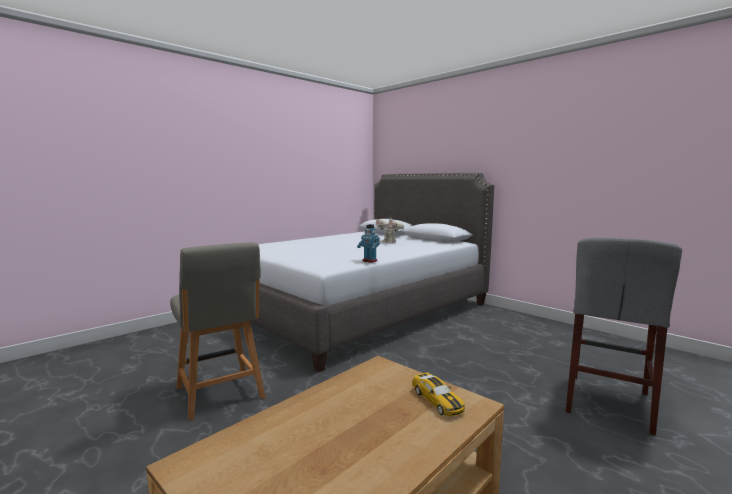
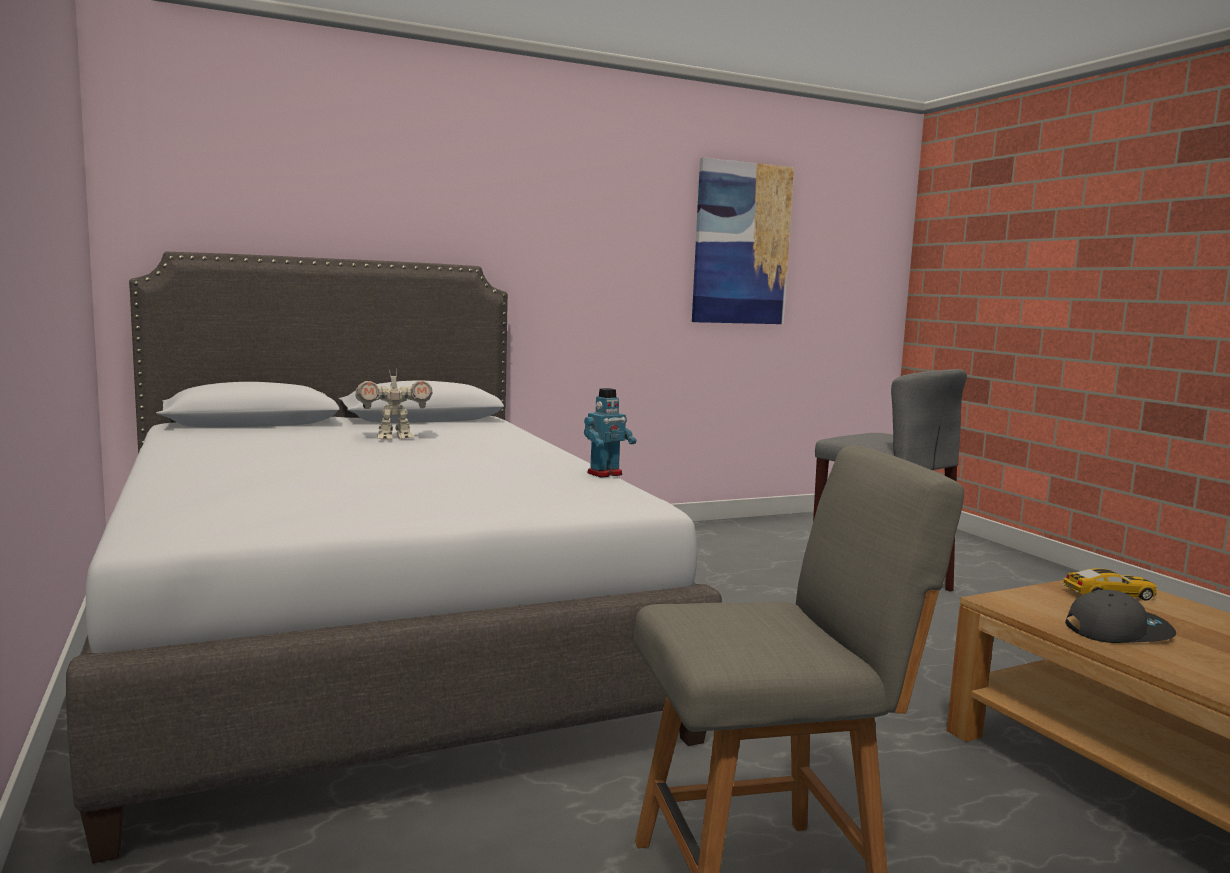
camera: 70 degrees left, 0 degrees up
(353, 396) = (1117, 631): none -> grey cap
(664, 145) = (741, 244): none -> picture

